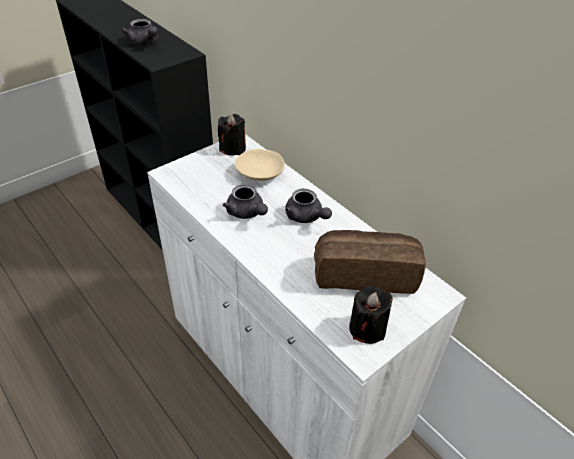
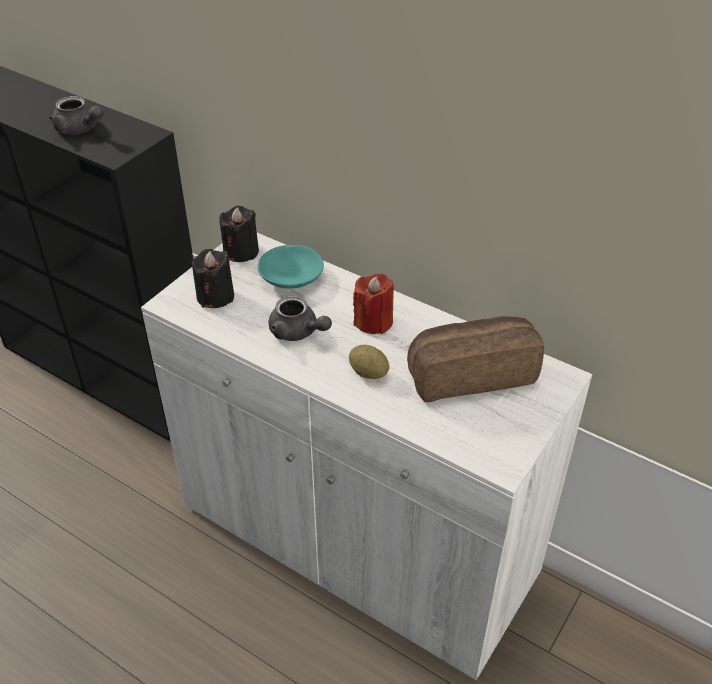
camera: 15 degrees left, 0 degrees up
(260, 172) = (292, 277): beige bowl -> turquoise bowl
(286, 255) = (368, 373): none -> potato
(306, 217) = (373, 321): grey teapot -> red candle
(367, 328) = (496, 435): black candle -> black candle (215, 296)

